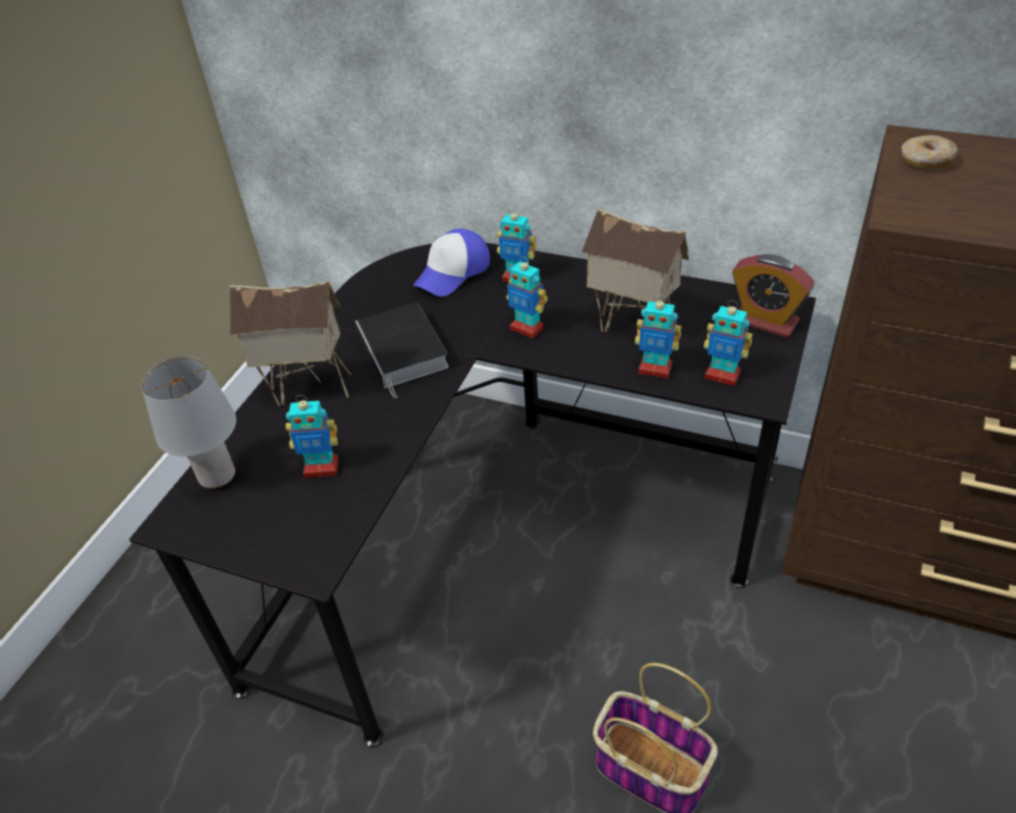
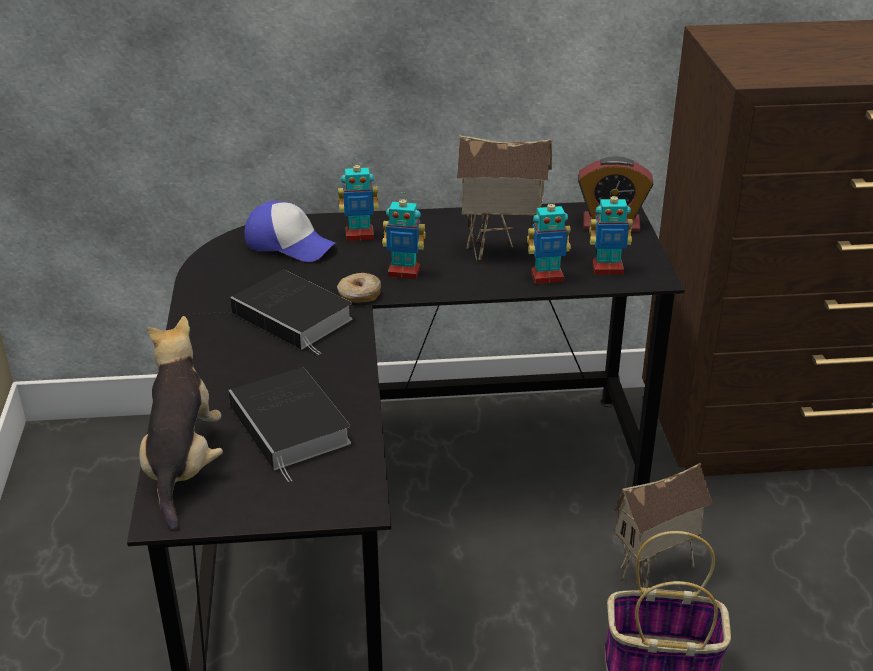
camera: 30 degrees left, 10 degrees down
(217, 478) = (183, 465): grey table lamp -> plush toy
(307, 392) = (220, 371): toy house -> toy house (655, 573)
(321, 467) = (292, 427): toy robot -> book
(453, 272) = (289, 244): cap -> cap turned 75 degrees counterclockwise
(925, 161) = (735, 43): donut -> donut (359, 295)

